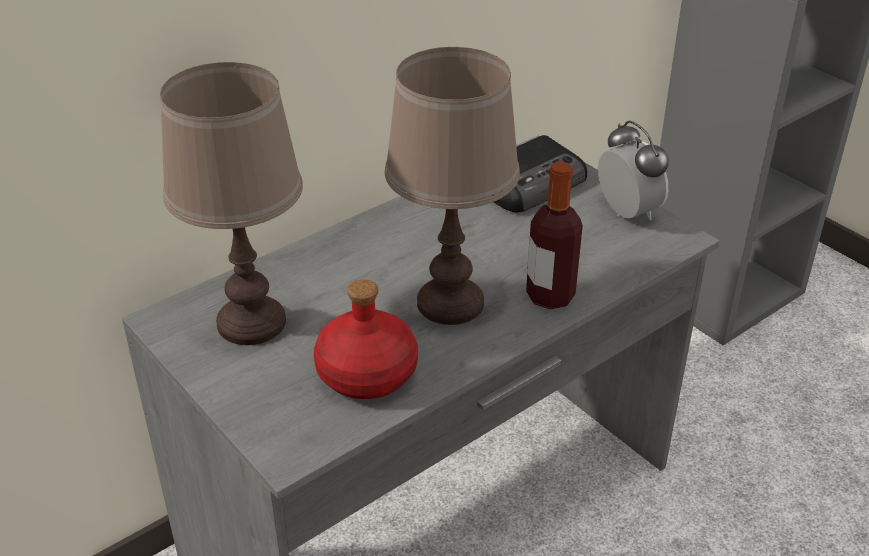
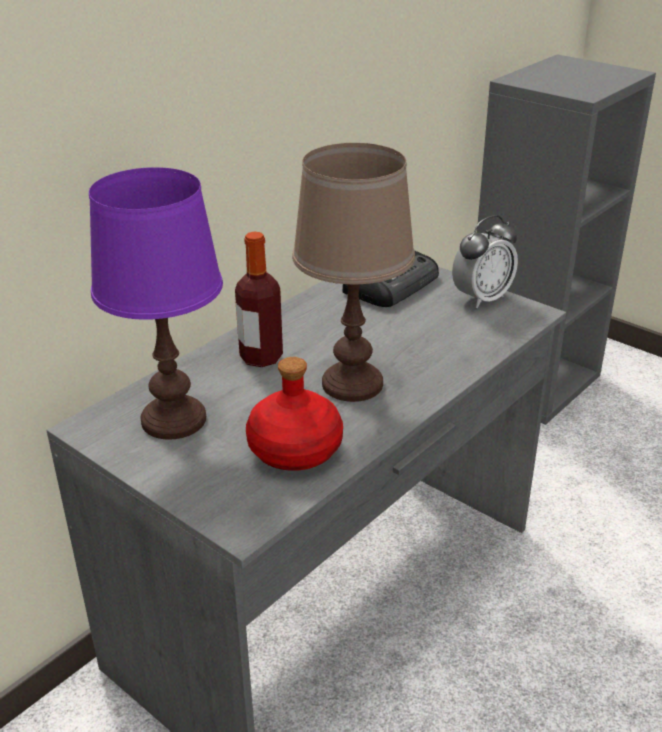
camera: 10 degrees left, 5 degrees down
(251, 323) = (173, 420): brown table lamp -> purple table lamp
(550, 296) = (438, 369): bottle -> bottle (261, 357)
(627, 213) = (482, 298): alarm clock -> alarm clock turned 90 degrees clockwise

